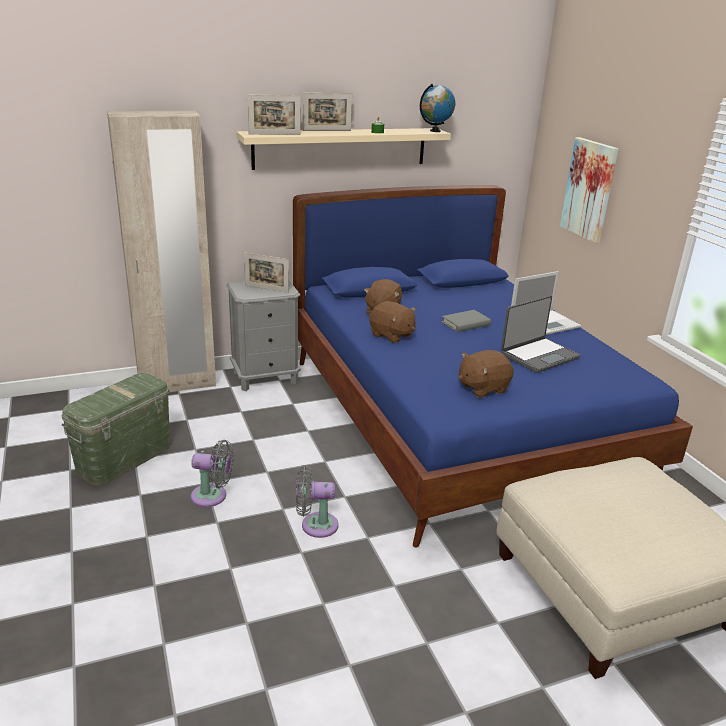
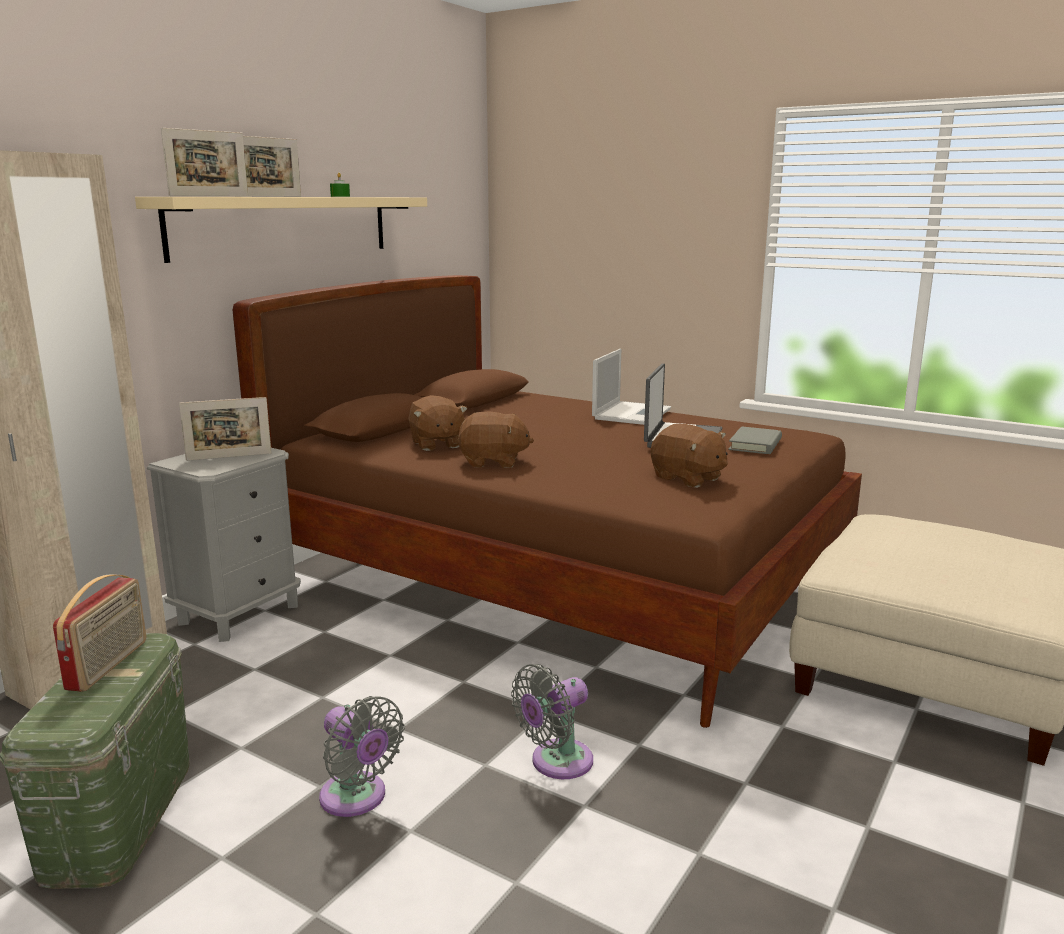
camera: 35 degrees left, 10 degrees down
(127, 388) = (109, 665): none -> radio
(212, 496) = (357, 799): grey fan -> grey fan turned 75 degrees clockwise
(435, 131) = (403, 196): globe -> none
(456, 420) = (560, 577): blue bed -> brown bed
(465, 323) = (556, 432): grey book -> grey book (755, 444)
(482, 388) = (687, 479): brown plush toy -> brown plush toy turned 75 degrees counterclockwise
(589, 189) = (598, 255): picture -> none

